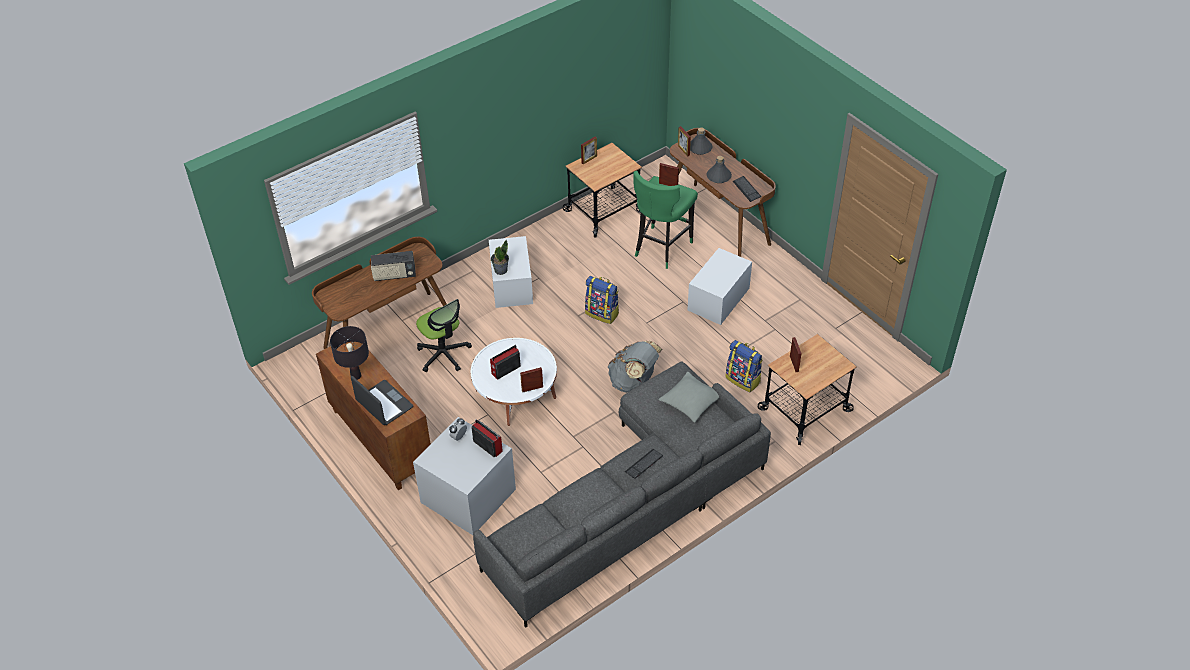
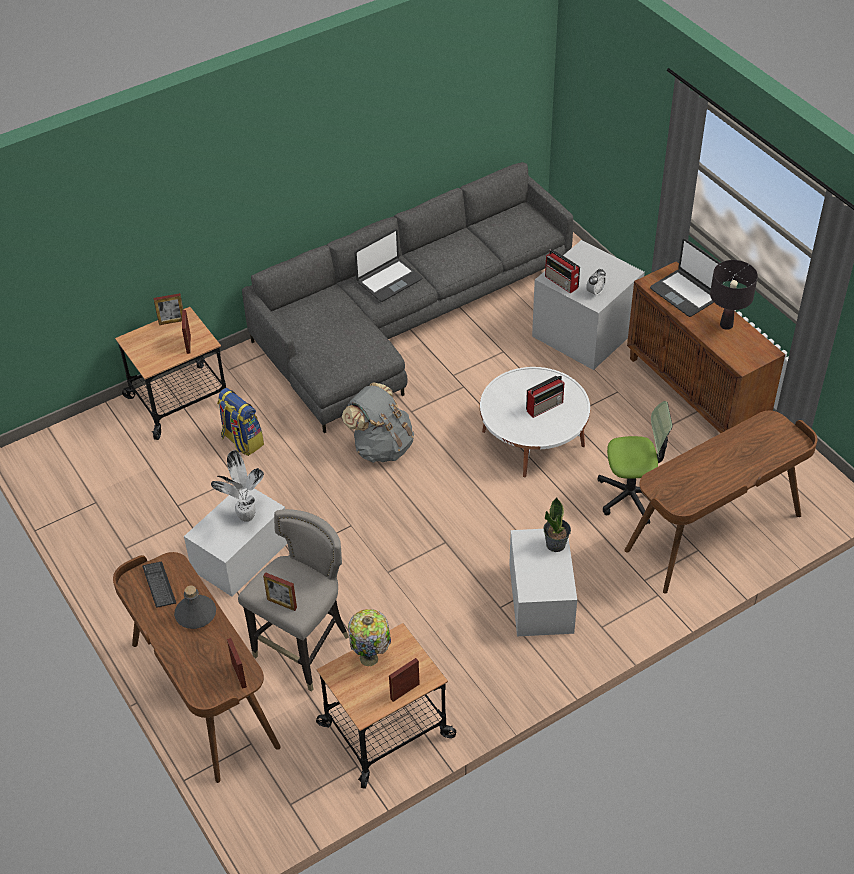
camera: 175 degrees left, 0 degrees up
(394, 275) = (706, 470): radio -> none
(443, 354) = (631, 496): office chair -> office chair turned 120 degrees clockwise
(532, 388) = (511, 381): picture frame -> picture frame (172, 321)
(602, 313) = (410, 543): backpack -> none
(611, 173) = (370, 658): none -> table lamp
(644, 464) = (388, 280): keyboard -> laptop
(661, 248) = (304, 649): green stool -> grey stool
(690, 401) = (321, 342): grey pillow -> none
(700, 148) = (209, 678): grey bottle -> none
(714, 274) = (245, 518): none -> potted plant

